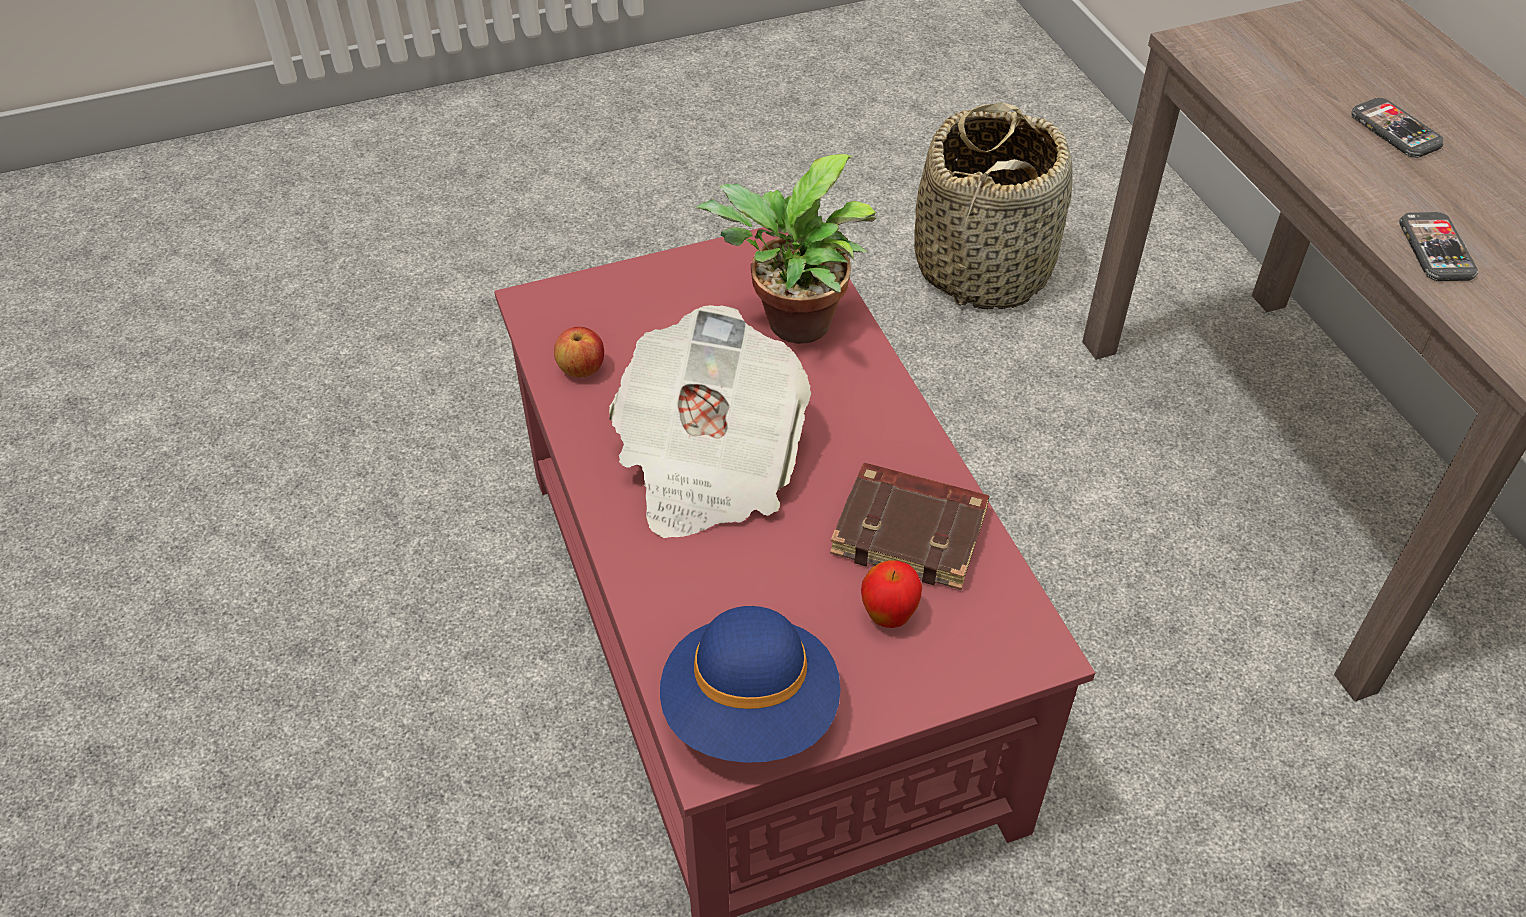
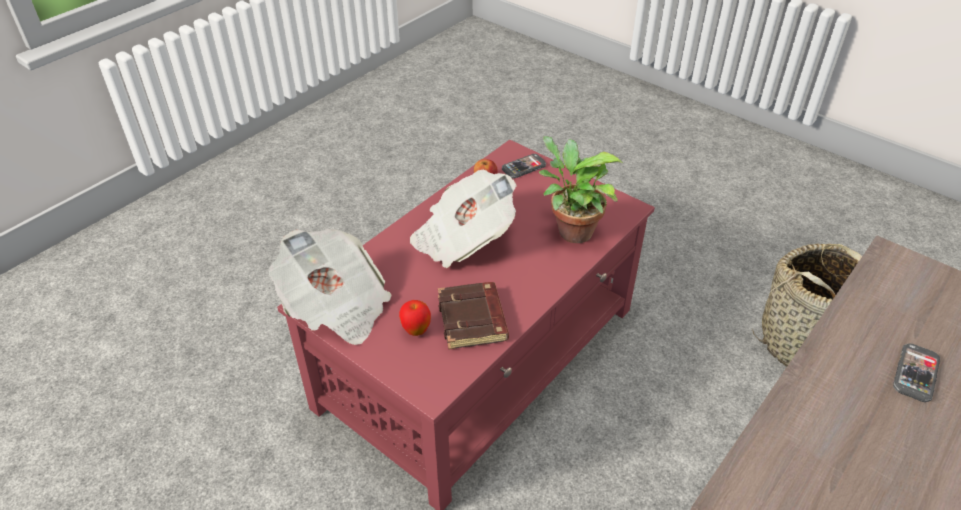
camera: 60 degrees right, 5 degrees down
(751, 711) = (336, 306): blue hat -> newspaper
(1436, 249) = (805, 423): phone -> phone (523, 167)

